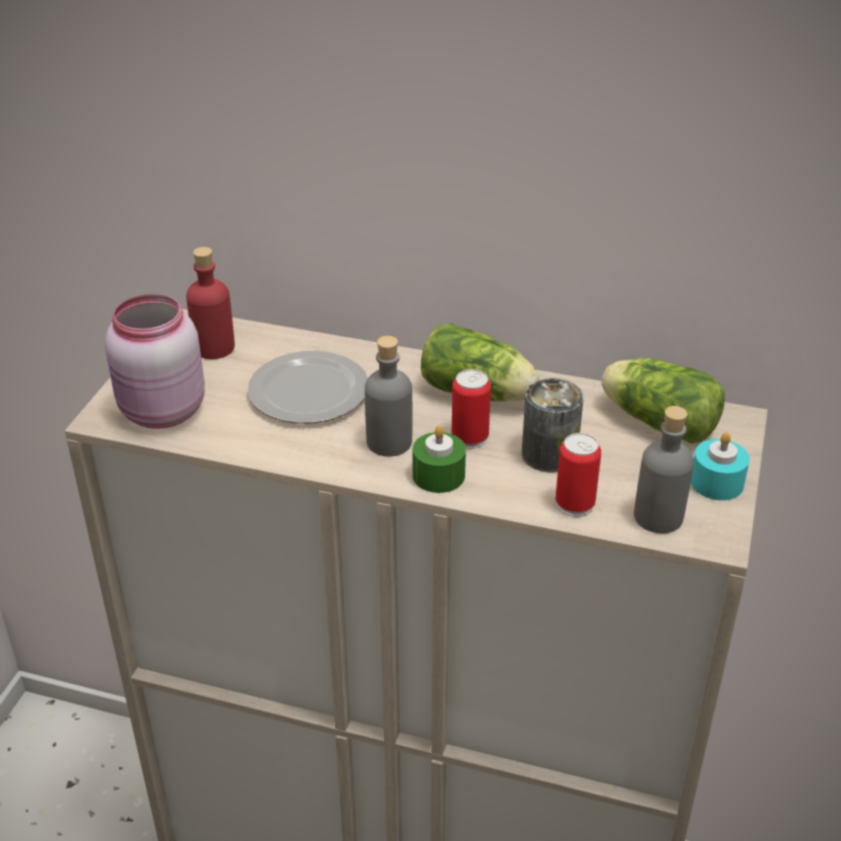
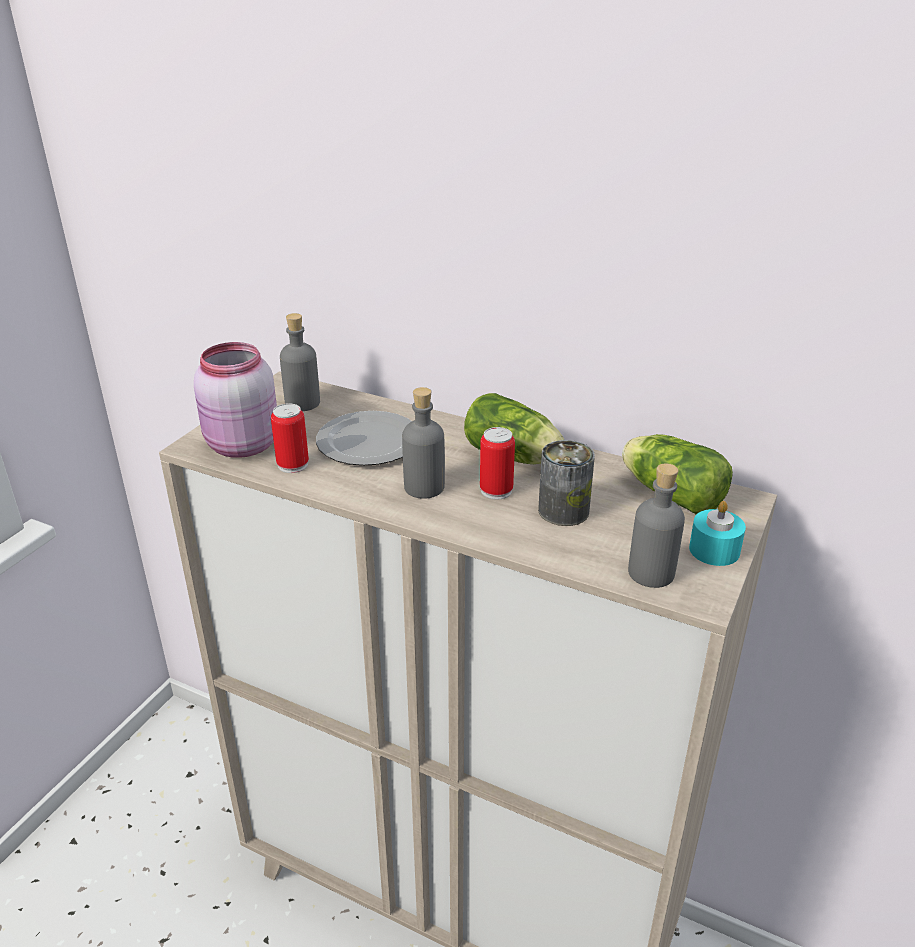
camera: 10 degrees right, 5 degrees down
(214, 347) = (302, 403): red bottle -> grey bottle
(438, 475) = (459, 517): green candle -> none
(575, 504) = (575, 554): can -> can (293, 465)

